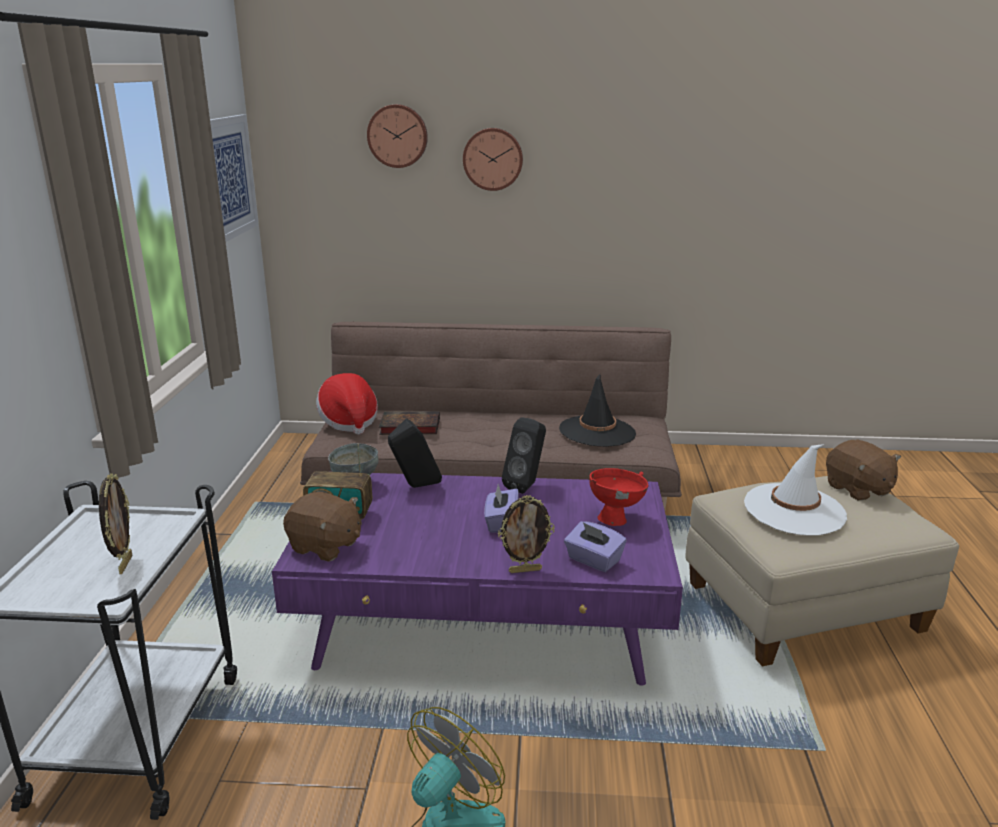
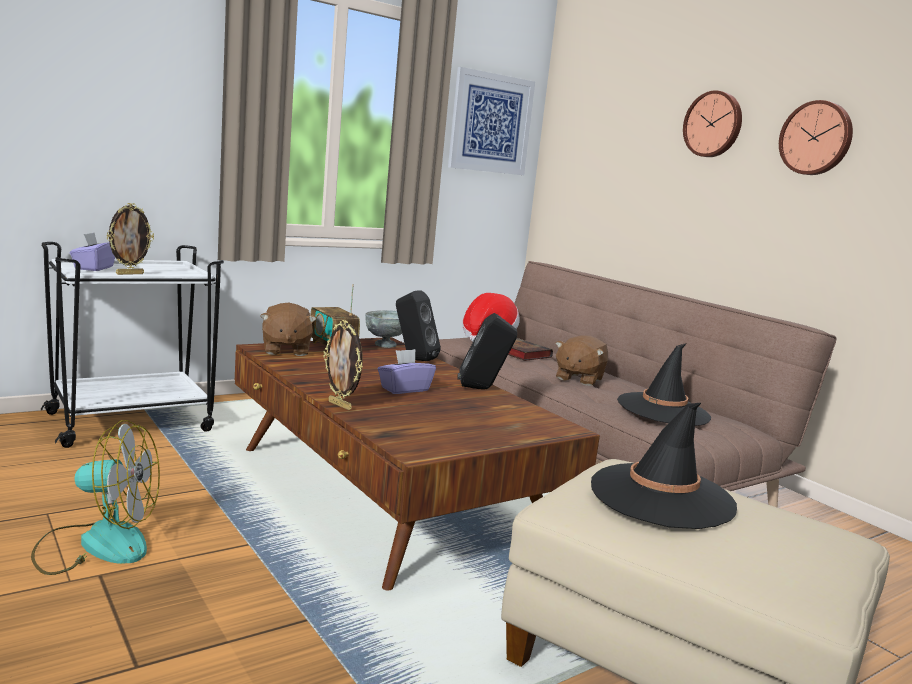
camera: 50 degrees right, 10 degrees down
(398, 136) = (640, 102): wall clock -> wall clock (816, 138)
(484, 619) = (386, 493): purple coffee table -> brown coffee table
(593, 560) = (396, 426): purple tissue box -> purple tissue box (93, 268)
(617, 518) = (489, 426): red bowl -> none
(794, 510) = (661, 496): white hat -> black hat
(857, 489) = (811, 536): brown plush toy -> brown plush toy (578, 379)

